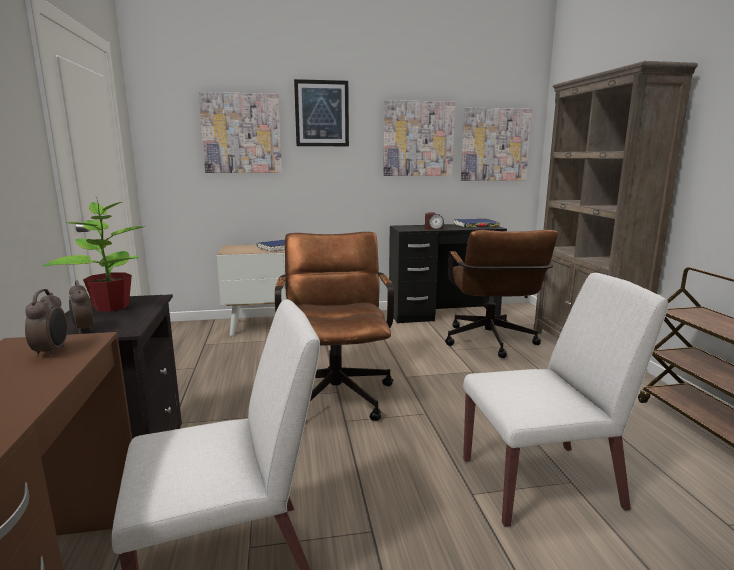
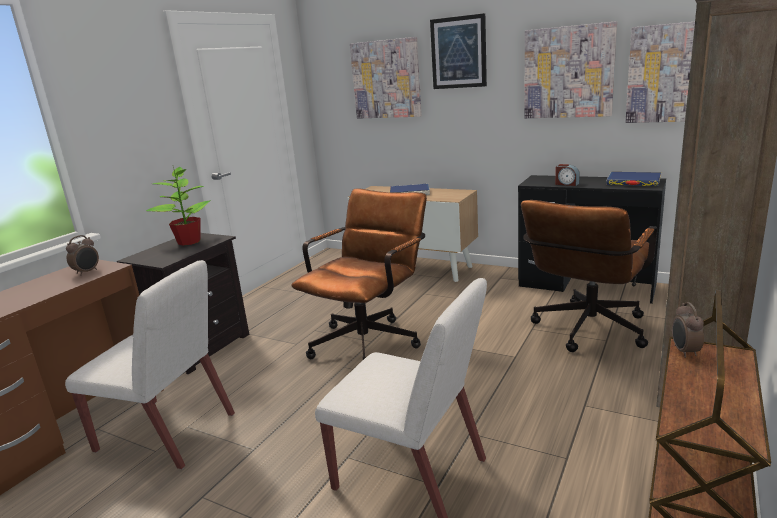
camera: 40 degrees right, 5 degrees up
(83, 329) = (149, 257): alarm clock -> alarm clock (684, 352)

